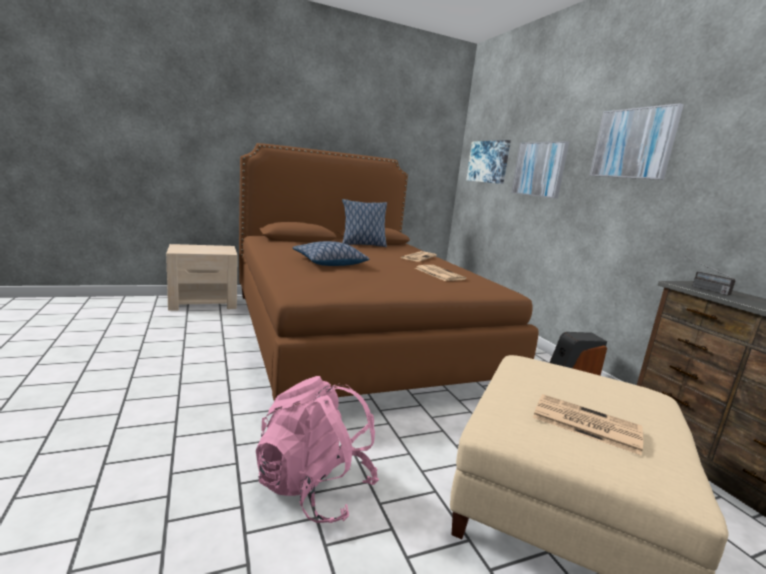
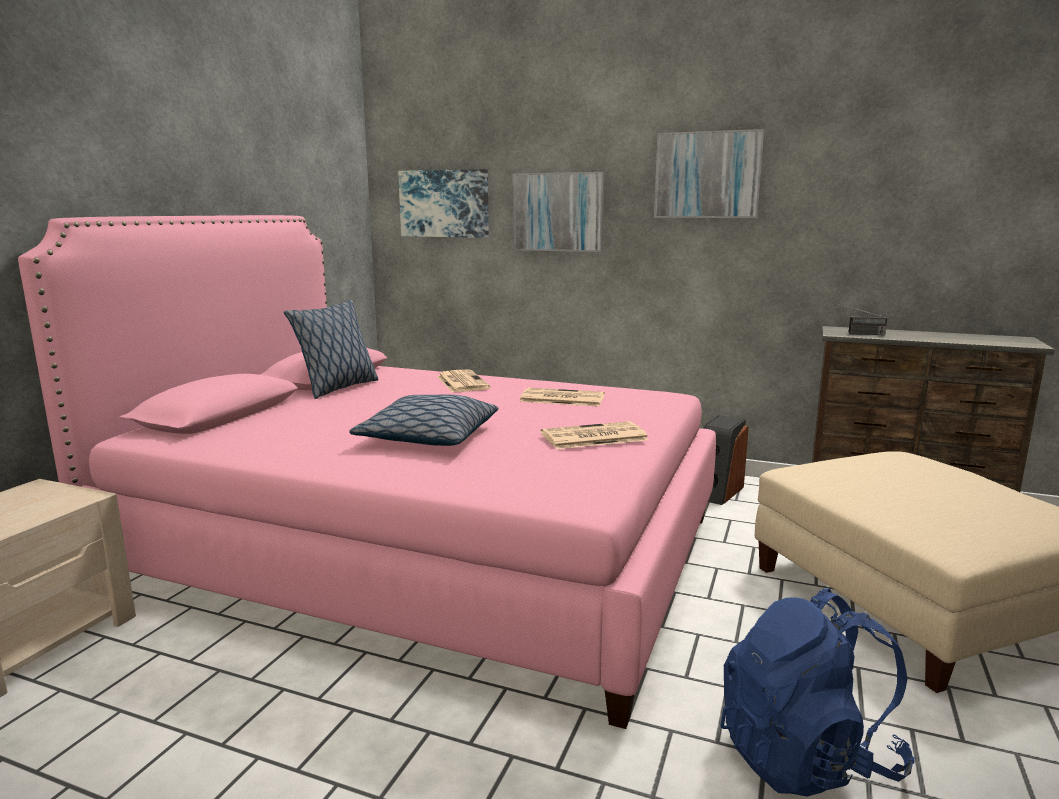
camera: 45 degrees left, 0 degrees up
(314, 488) = (806, 757): pink backpack -> blue backpack
(353, 335) = (423, 550): brown bed -> pink bed
(584, 423) = (968, 504): newspaper -> newspaper (592, 437)

